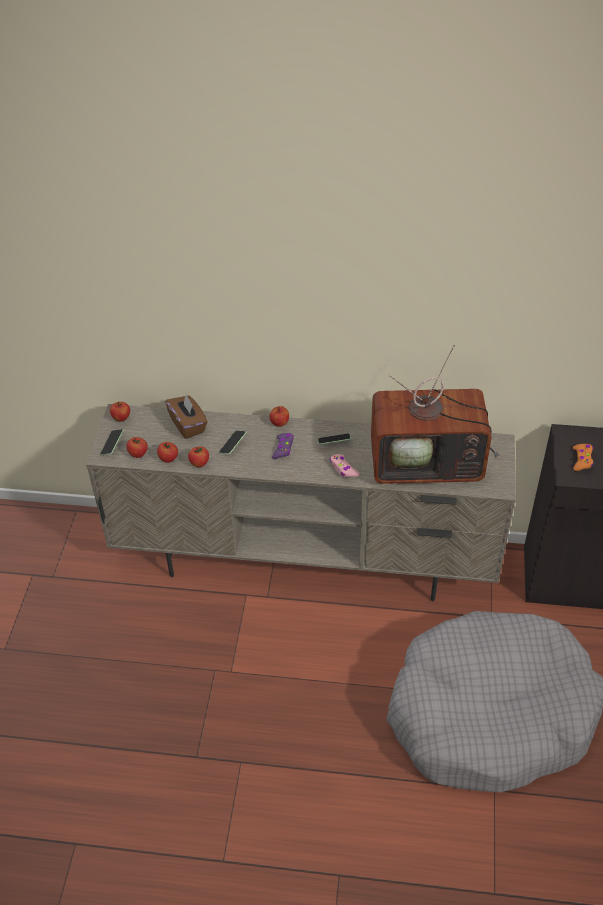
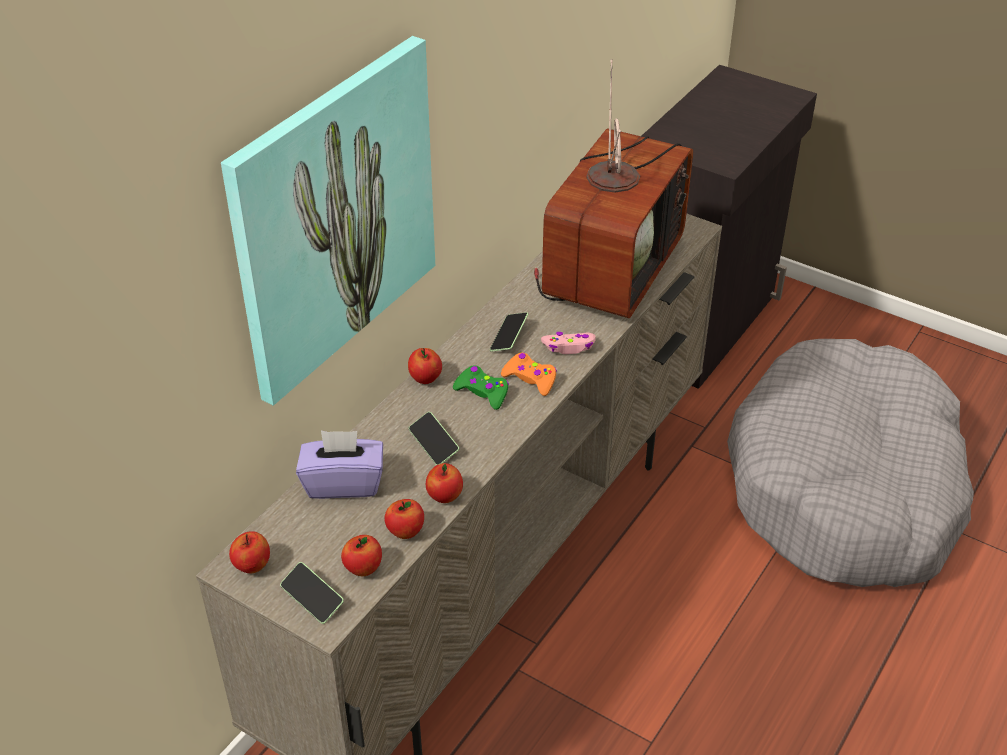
camera: 65 degrees left, 5 degrees down
(188, 425) = (343, 483): brown tissue box -> purple tissue box
(232, 307) = (336, 218): none -> picture
(283, 448) = (482, 392): purple game controller -> green game controller
(582, 460) = (707, 146): orange game controller -> orange game controller (530, 379)

